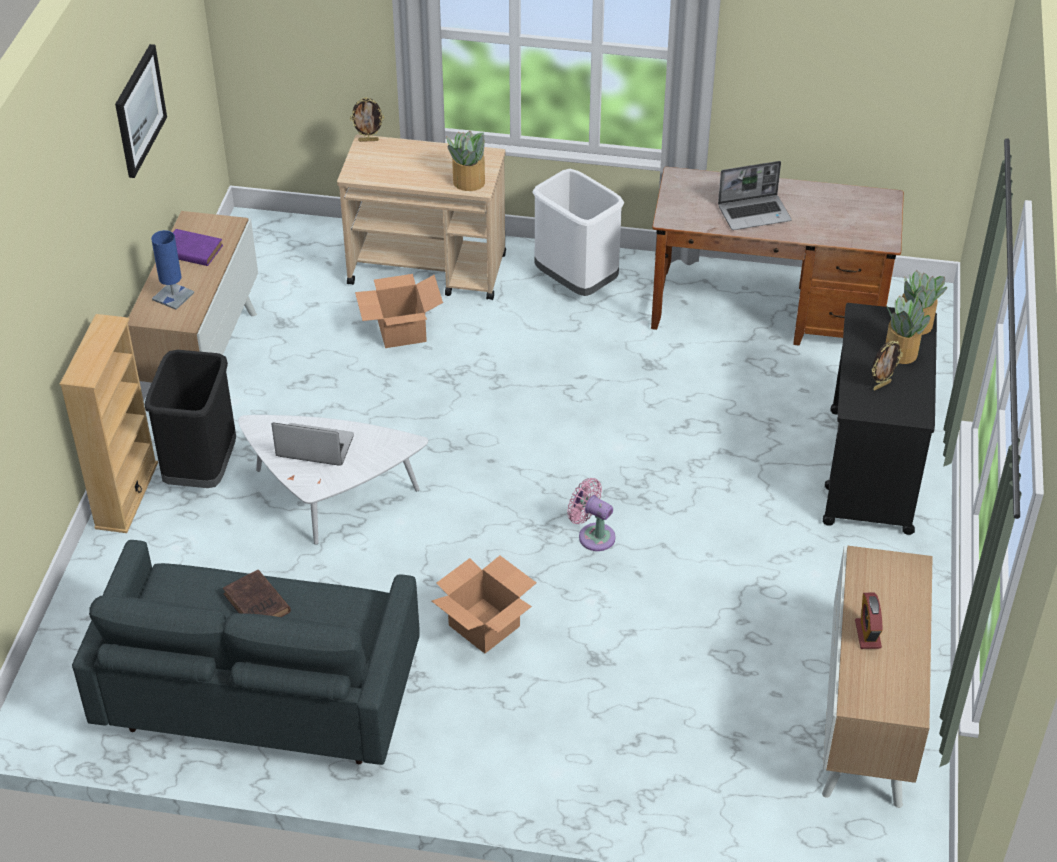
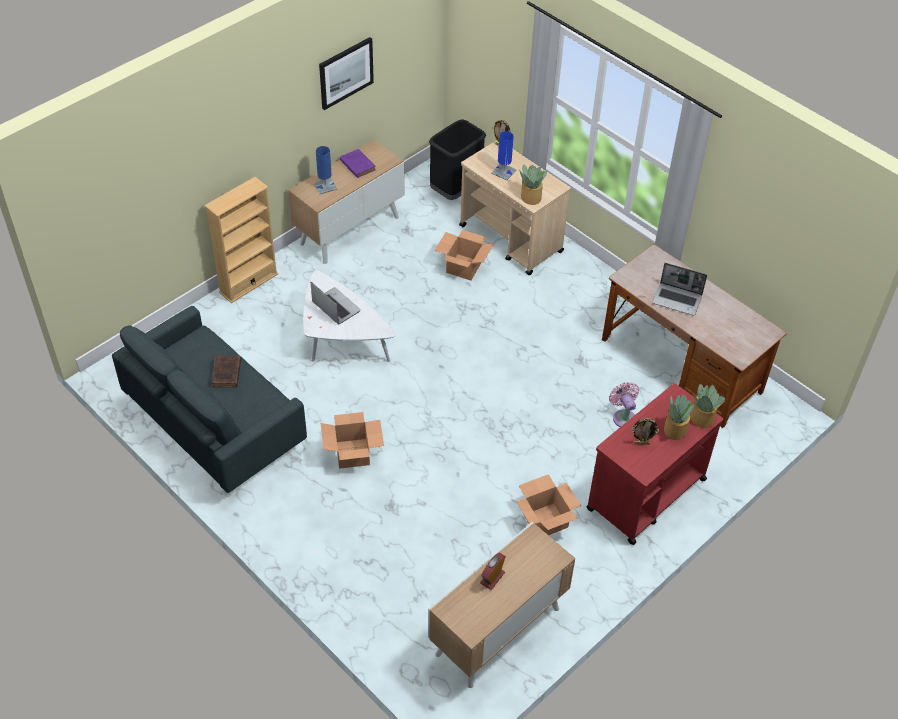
camera: 35 degrees right, 5 degrees up
(201, 469) = (295, 289): black trash can -> black trash can (455, 190)
(403, 168) = (503, 172): none -> blue table lamp
(575, 282) = (585, 289): white trash can -> none
(593, 535) = (454, 439): pink fan -> pink fan (623, 417)
(792, 566) = (545, 521): none -> cardboard box
(870, 471) = (645, 494): black cart -> red cart

